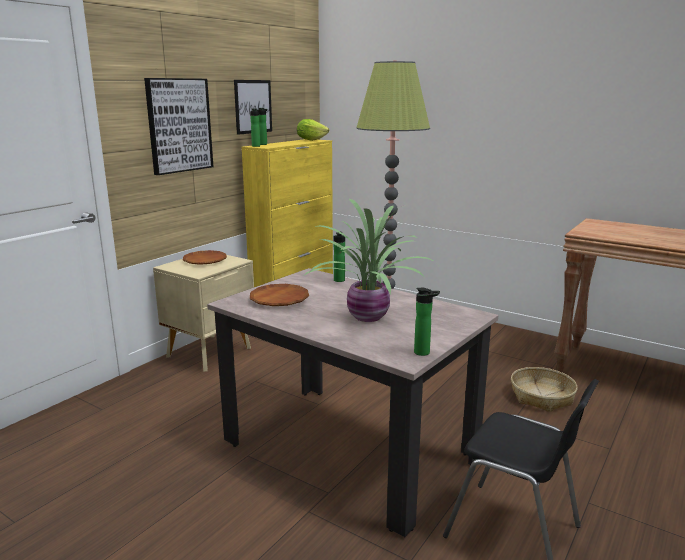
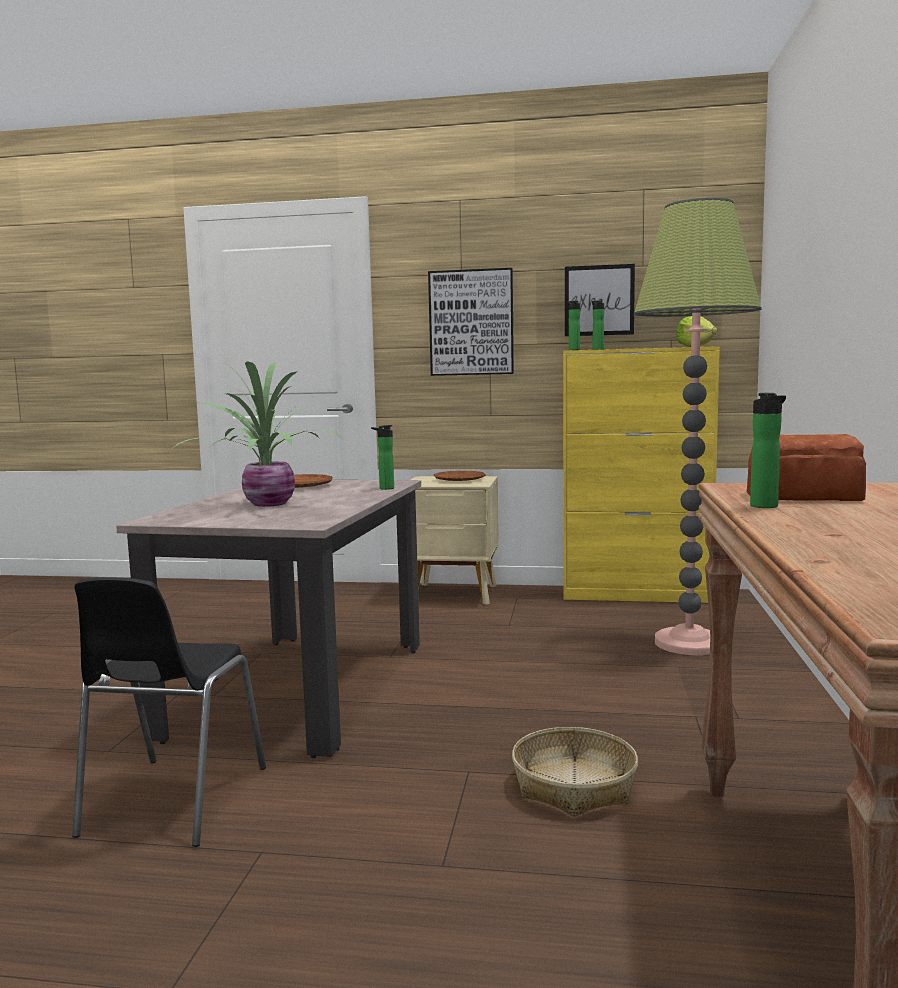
camera: 65 degrees right, 10 degrees down
(424, 353) = (172, 522): bottle -> bottle (765, 507)
(622, 233) = (806, 497): none -> bread

